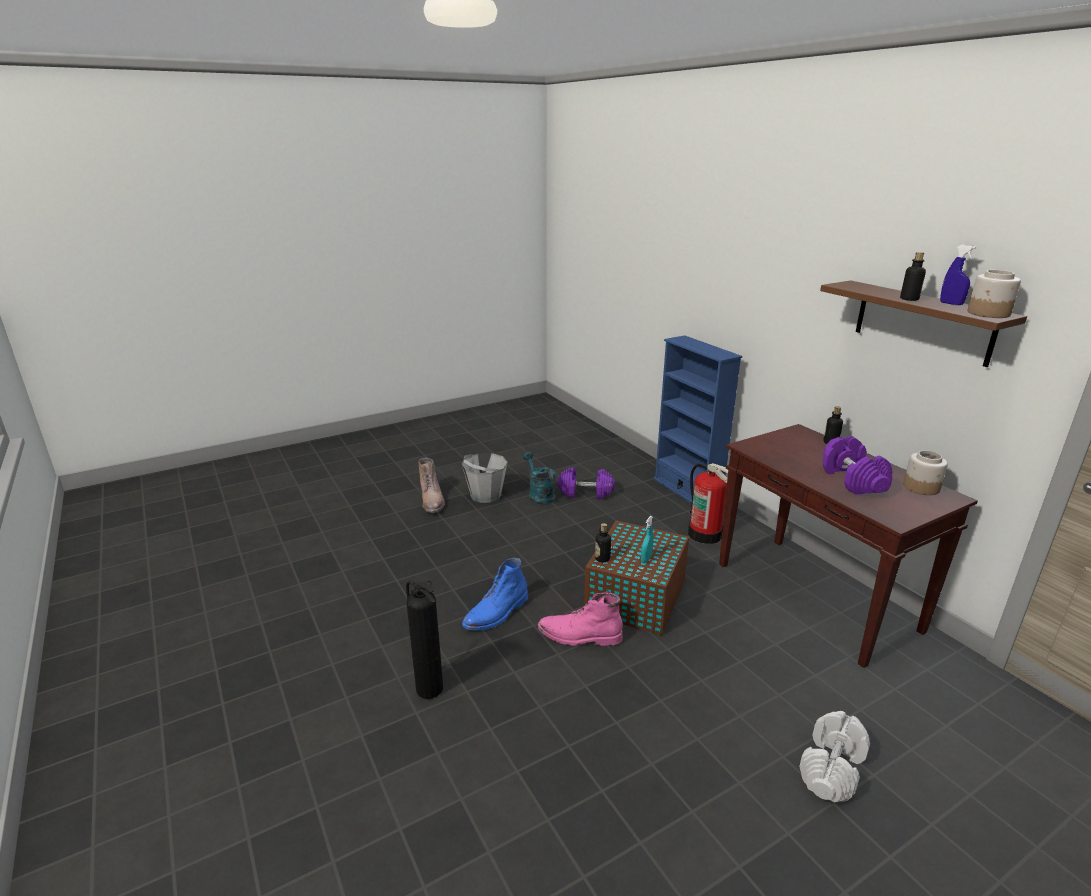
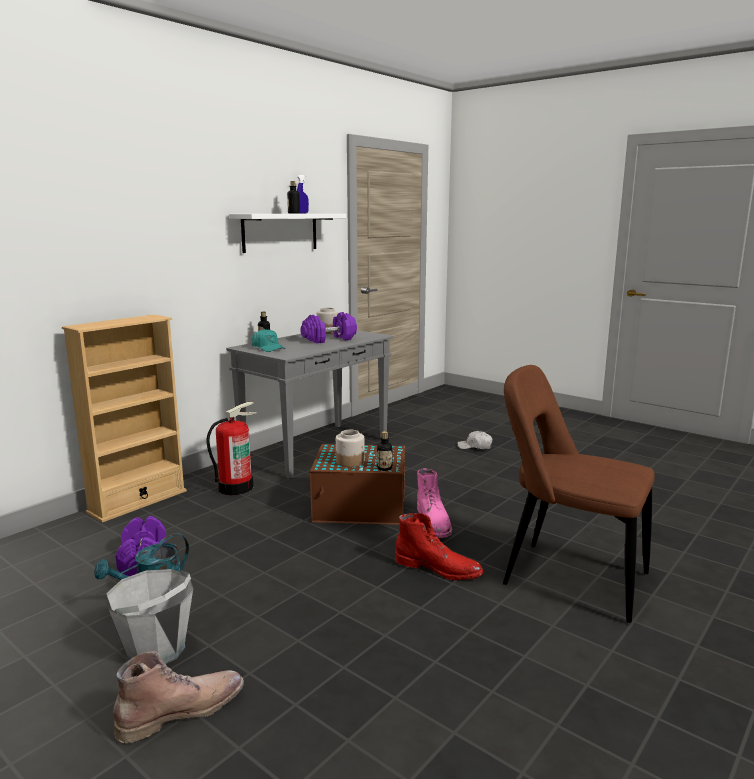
camera: 110 degrees left, 10 degrees down
(428, 688) = (568, 578): fire extinguisher -> brown chair
(497, 613) = (438, 568): blue boot -> red boot
(646, 559) = (371, 454): turquoise spray bottle -> none
(687, 491) = (138, 501): blue bookcase -> beige bookcase
(792, 441) = (268, 348): none -> turquoise cap
(817, 598) = (317, 449): brown console table -> grey console table
(831, 768) = (475, 446): white dumbbell -> white cap
(923, 322) = (280, 232): brown shelf -> white shelf
(988, 313) = (325, 213): jar -> jar (350, 462)

